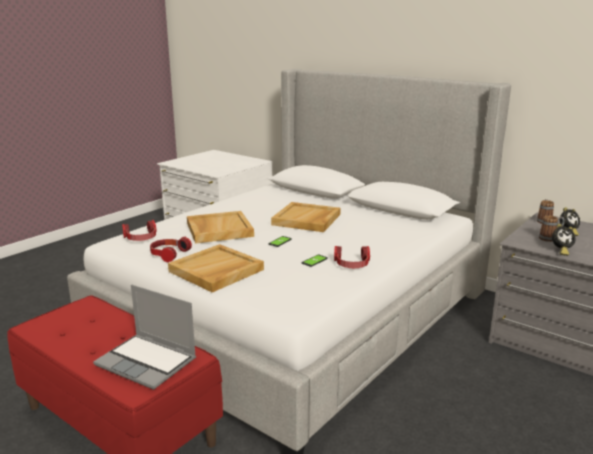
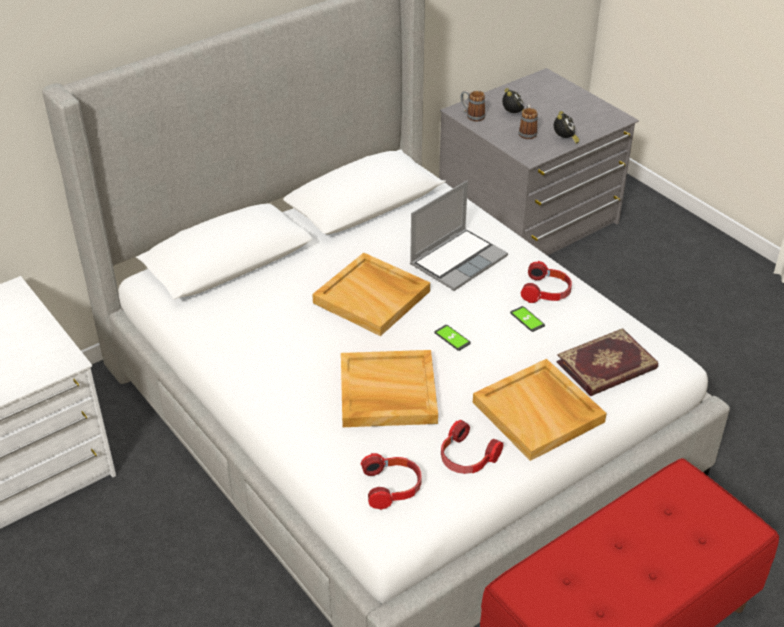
camera: 75 degrees left, 20 degrees up
(148, 362) = (688, 518): laptop -> laptop (458, 260)
(275, 290) = (607, 366): none -> book

